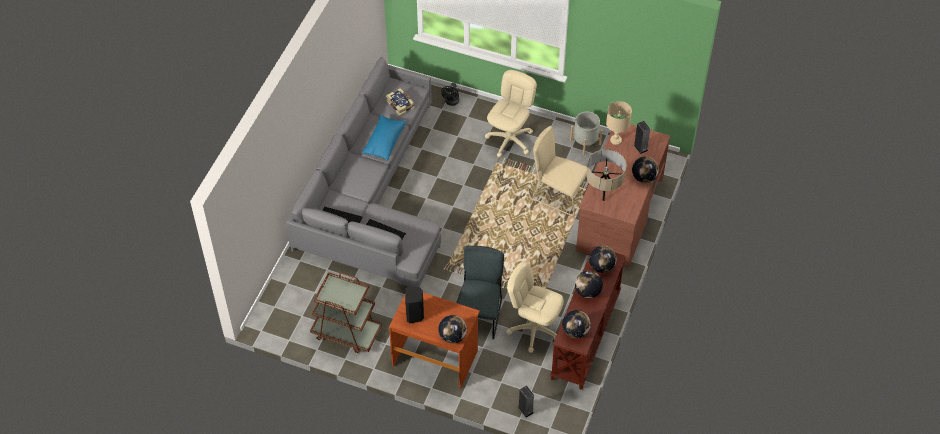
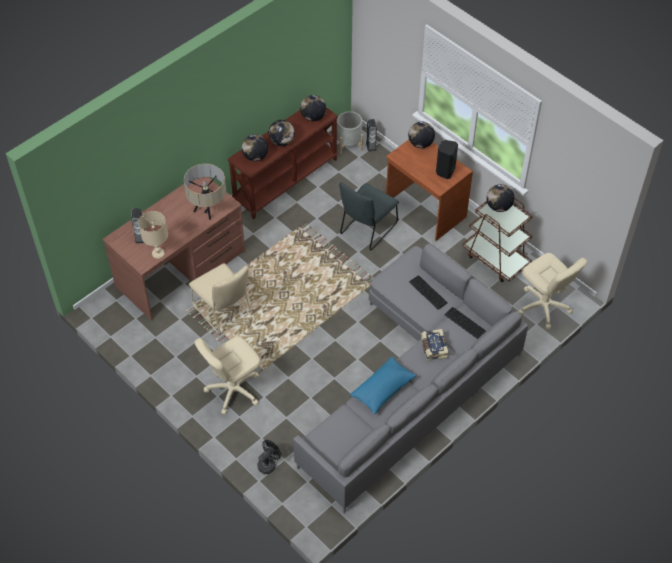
camera: 155 degrees left, 0 degrees up
(401, 104) = (342, 429): book -> book (433, 348)
(534, 329) = (326, 201): beige office chair -> beige office chair (543, 306)
(585, 142) = (158, 356): grey planter -> grey planter (349, 144)
(644, 177) = (160, 208): globe -> globe (498, 207)

